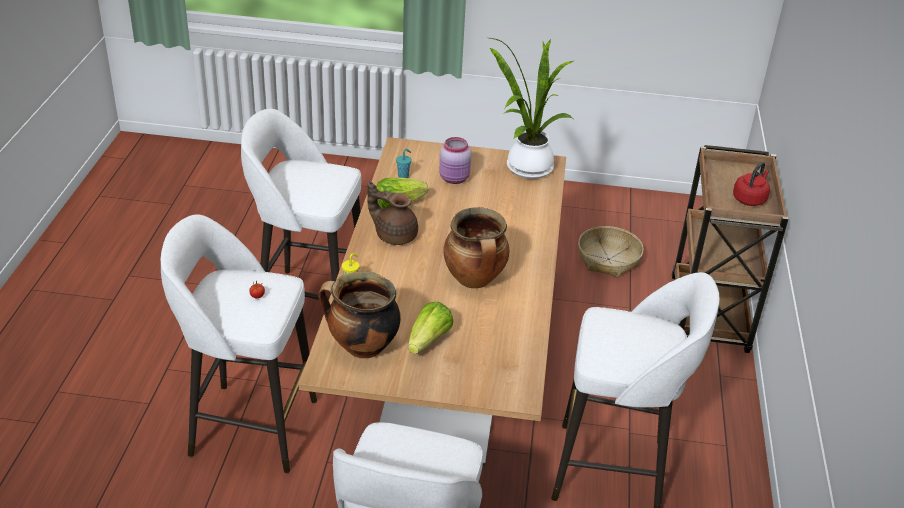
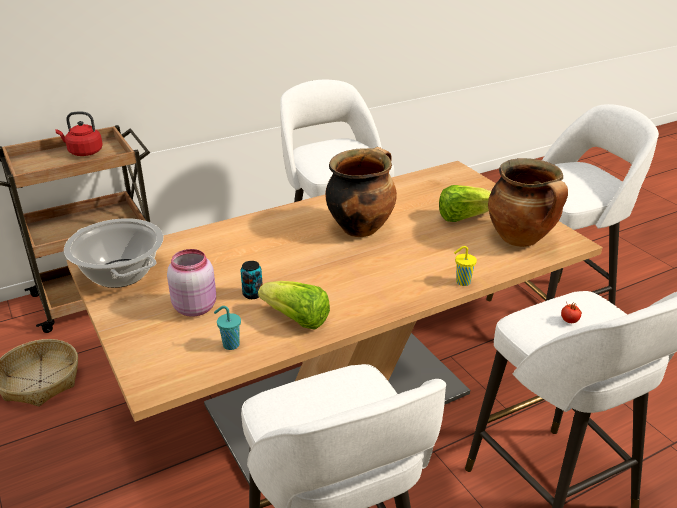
camera: 125 degrees left, 5 degrees down
(394, 235) = (355, 295): brown teapot -> none
(443, 201) = (252, 294): none -> can
(525, 167) = (120, 273): potted plant -> cooking pot

